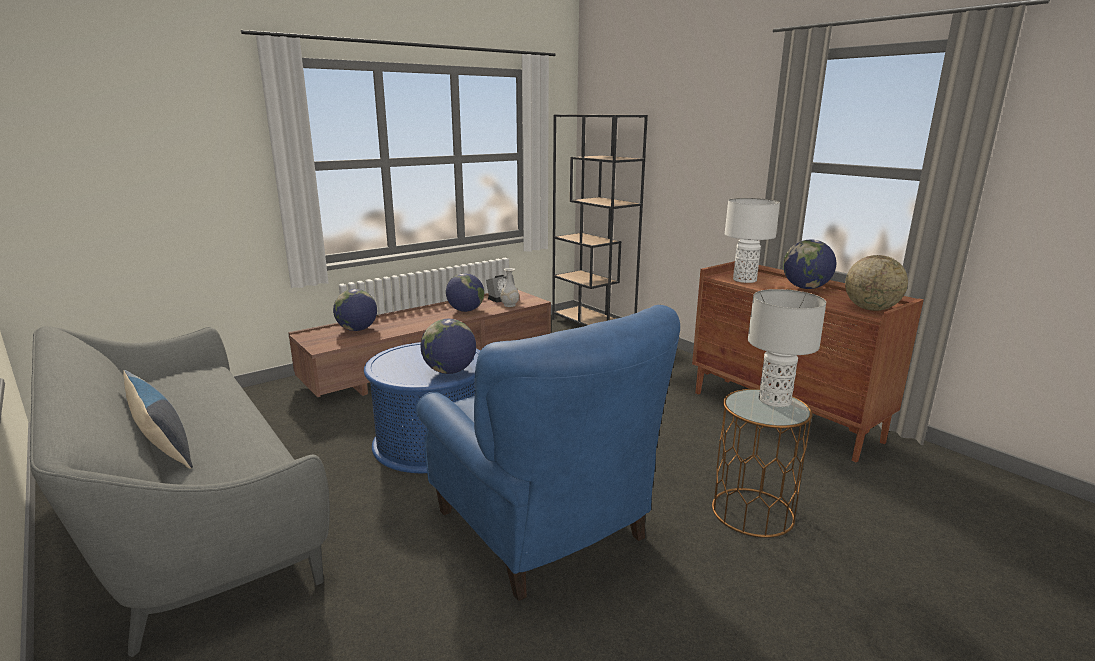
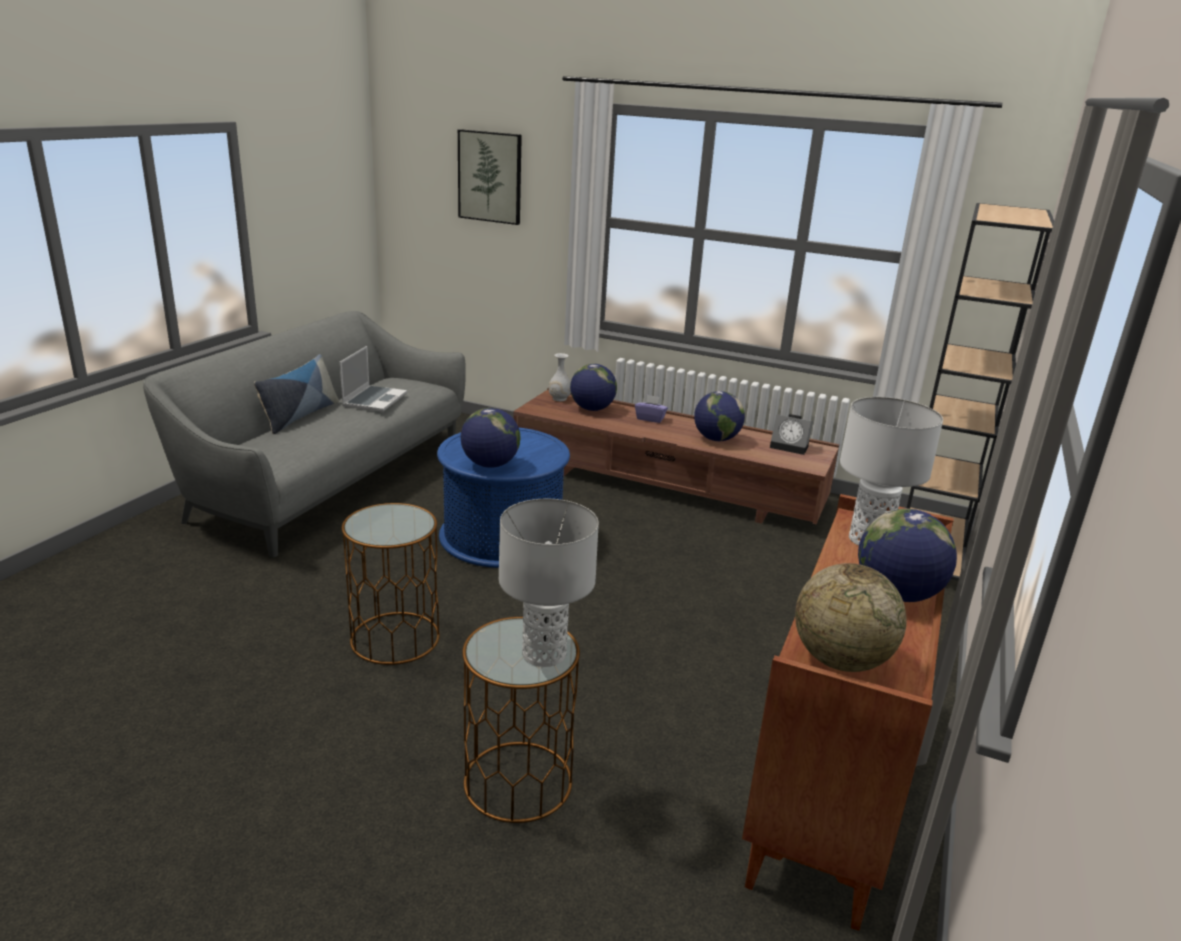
camera: 60 degrees right, 5 degrees up
(154, 139) = (490, 177): none -> picture
(198, 398) = (374, 400): none -> laptop
(405, 318) = (650, 419): none -> purple tissue box
(509, 305) = (771, 456): white vase -> white vase (559, 398)
(544, 529) = (394, 638): blue armchair -> brown side table

